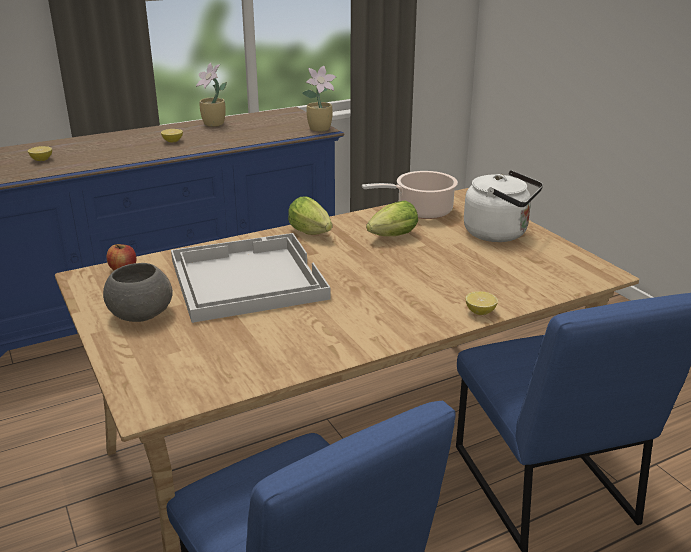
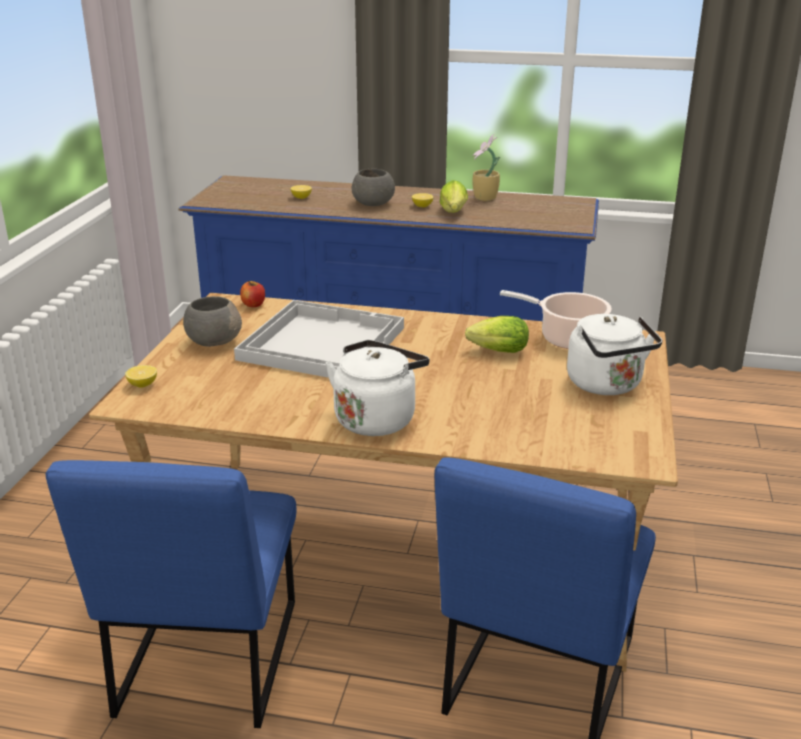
camera: 40 degrees right, 0 degrees up
(124, 149) = (373, 204): none -> grey bowl
(312, 233) = (433, 325): lettuce -> lettuce (453, 213)
(321, 129) = (576, 227): potted plant -> none
(397, 319) = (377, 418): none -> white kettle
(480, 312) = (455, 442): lemon -> lemon (143, 385)

